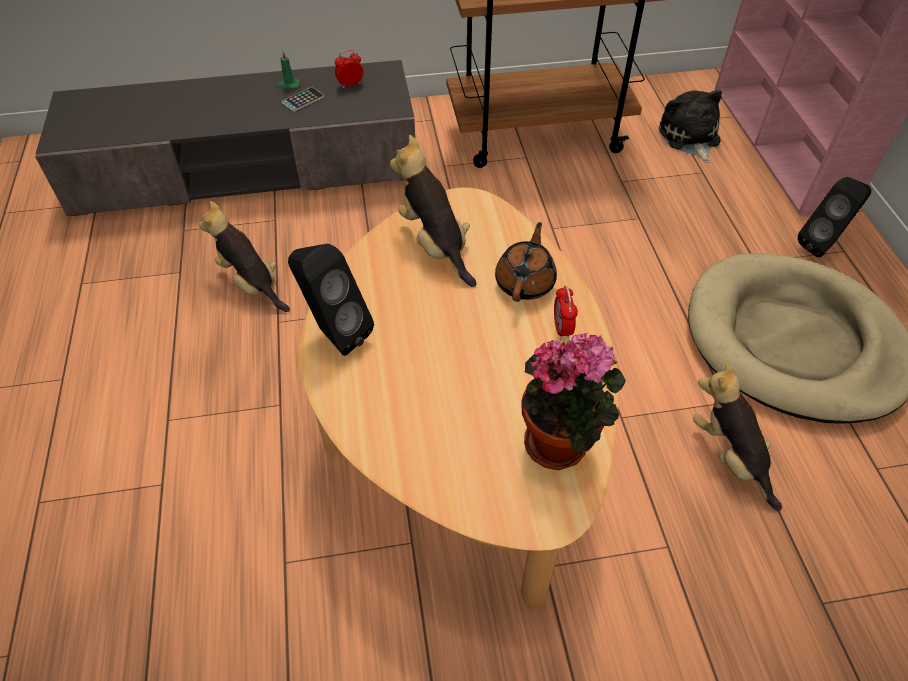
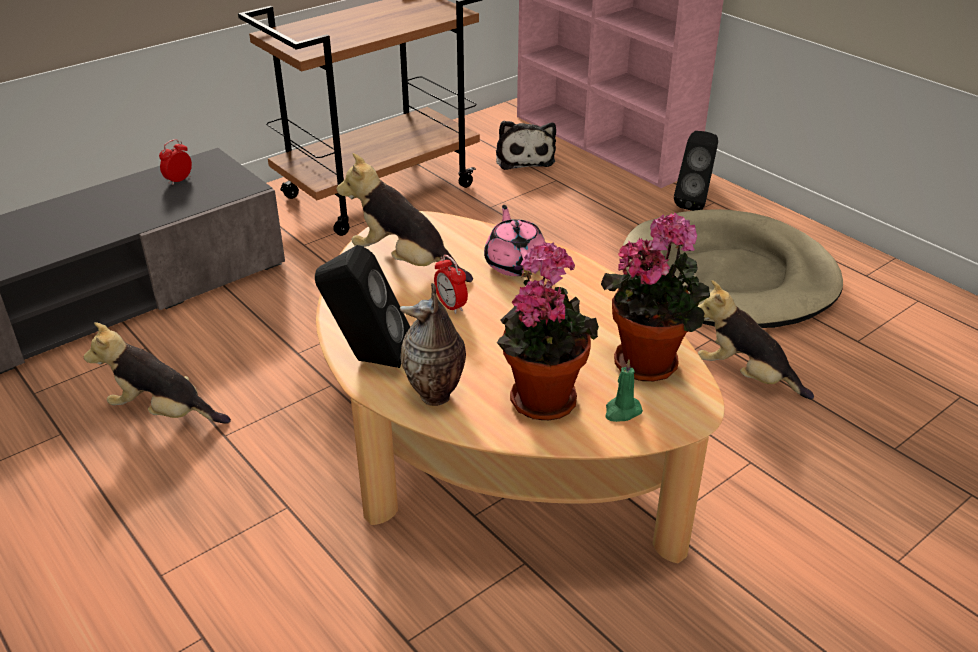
camera: 30 degrees left, 15 degrees down
(288, 85) = (105, 198): green candle -> green candle (622, 411)
(303, 100) = (134, 206): phone -> none
(358, 394) = (436, 396): none -> vase
(440, 435) = (542, 396): none -> potted plant
(525, 282) = (515, 263): brown teapot -> pink teapot
(562, 328) = (577, 285): alarm clock -> alarm clock (451, 306)
(689, 137) = (524, 158): plush toy -> plush toy turned 150 degrees counterclockwise

